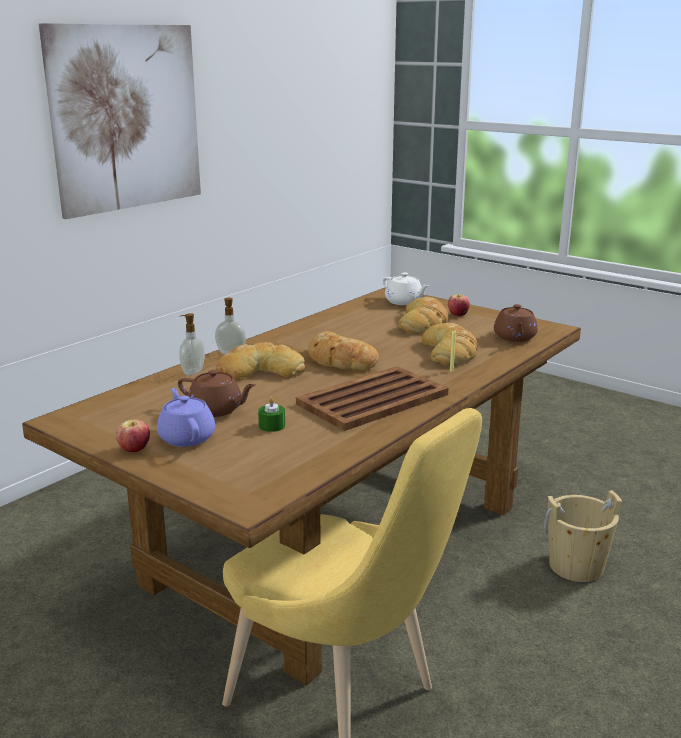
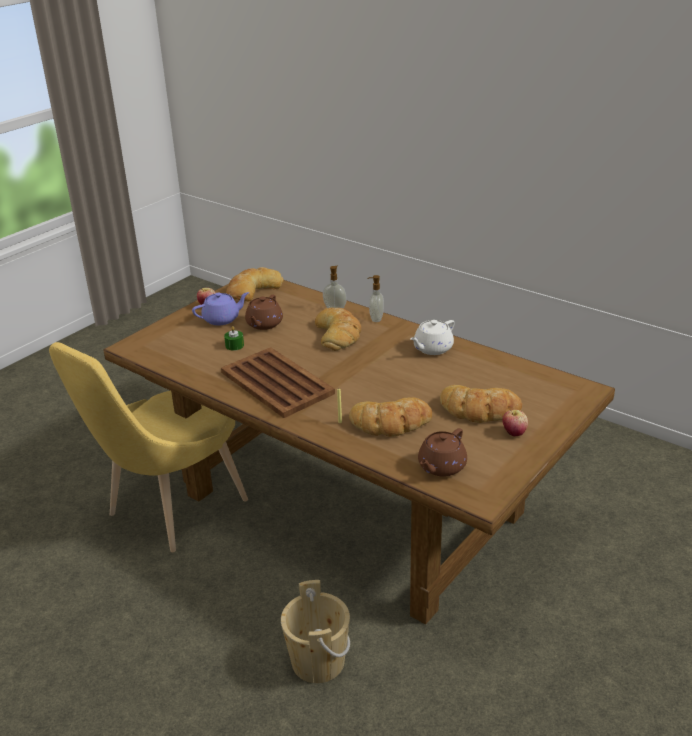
camera: 90 degrees right, 10 degrees up
(126, 118) = (542, 111): picture -> none
(340, 360) = (364, 366): bread -> bread (252, 290)
(404, 302) = (552, 398): white teapot -> white teapot (432, 348)
(514, 337) = (441, 467): brown teapot -> brown teapot turned 60 degrees counterclockwise

